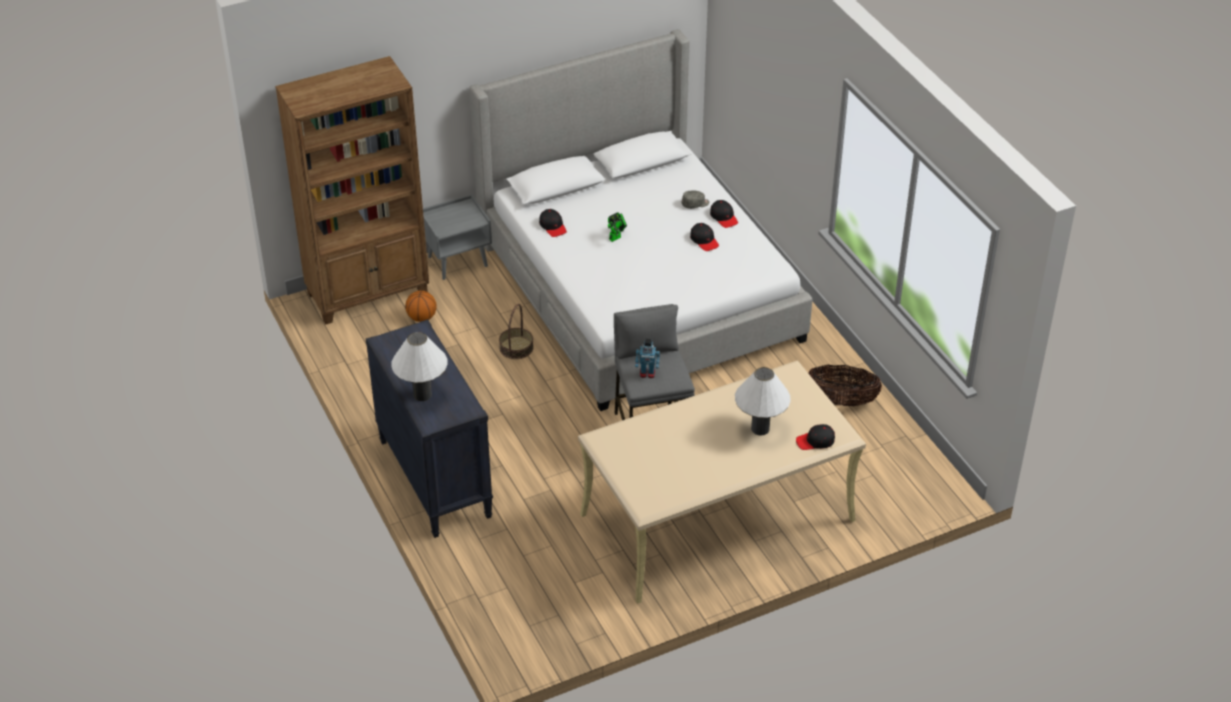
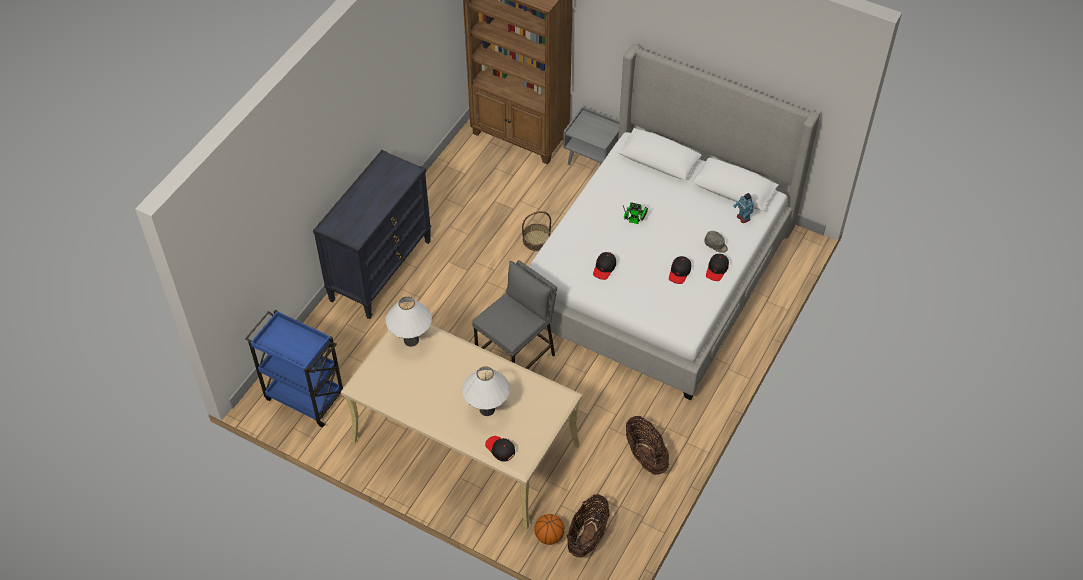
camera: 55 degrees right, 10 degrees up
(421, 318) = (521, 176): basketball -> basketball (549, 536)
(422, 395) = (351, 207): white table lamp -> white table lamp (411, 340)
(543, 616) = (304, 396): none -> blue cart
(553, 226) = (614, 181): black cap -> black cap (604, 268)
(647, 373) = (502, 316): toy robot -> toy robot (743, 218)
(896, 483) = (587, 536): none -> basket

